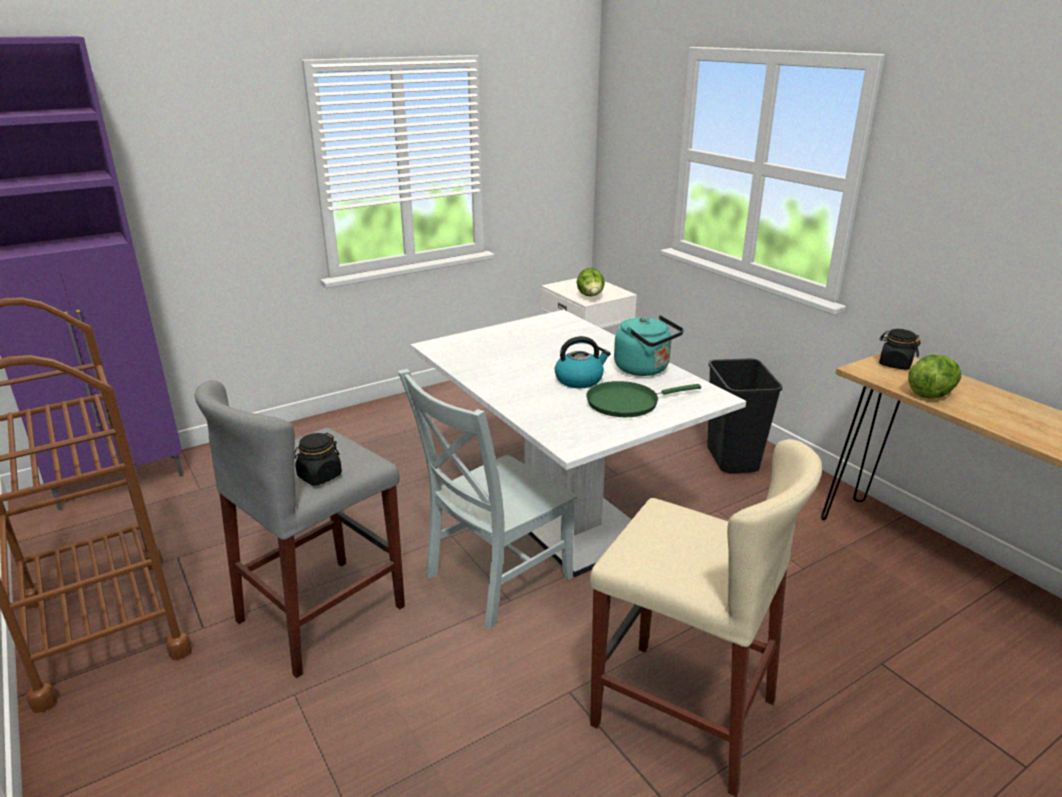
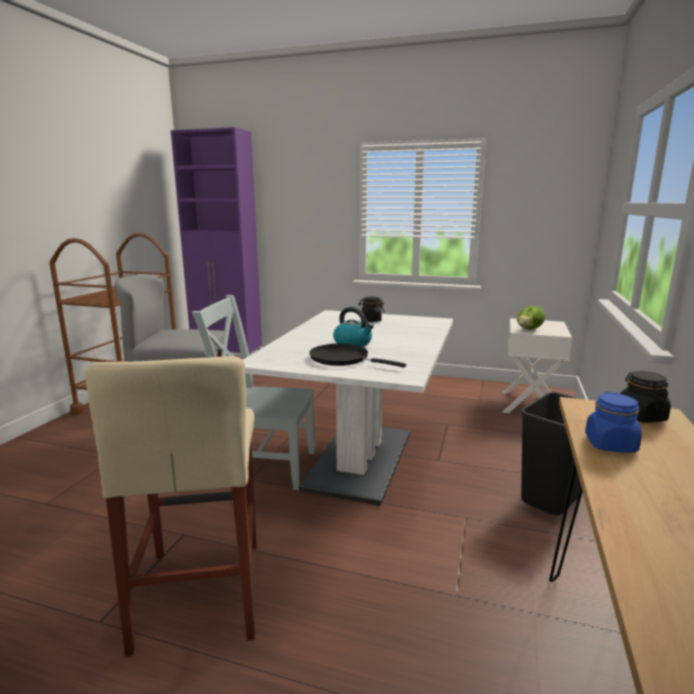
camera: 50 degrees right, 10 degrees down
(319, 476) = (167, 340): black jar -> black jar (371, 320)
(627, 403) = (343, 359): green frying pan -> black frying pan
(645, 369) = (407, 352): turquoise kettle -> none
(931, 393) = (610, 445): lettuce -> blue jar

